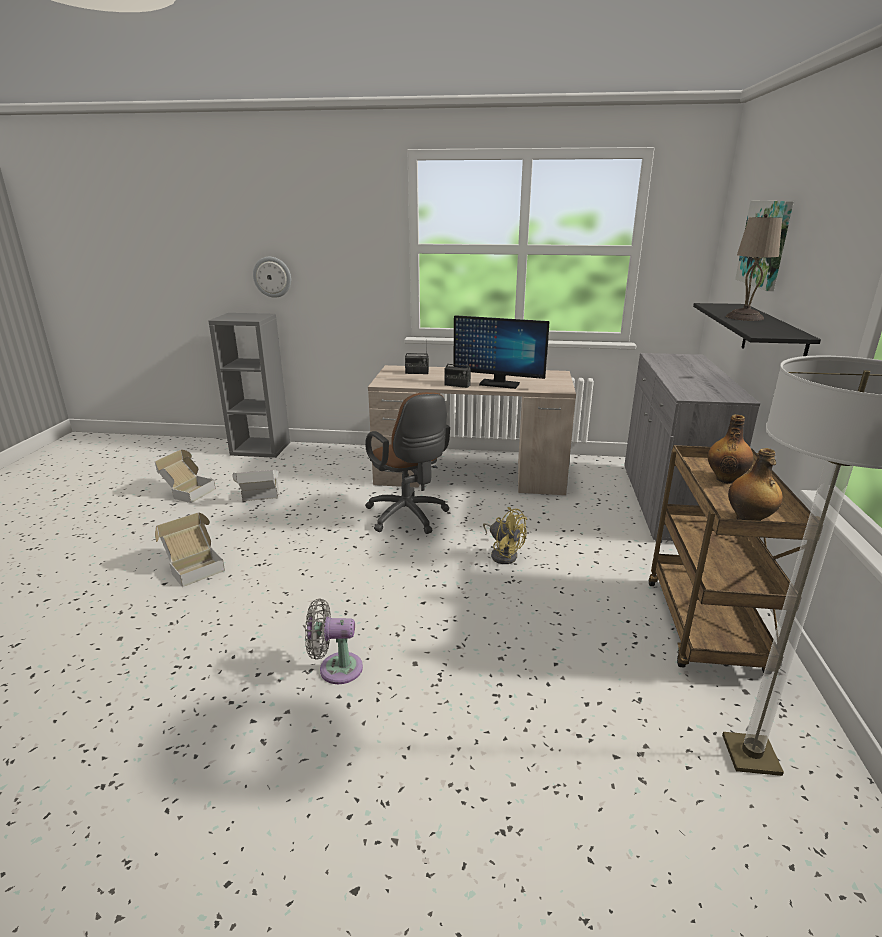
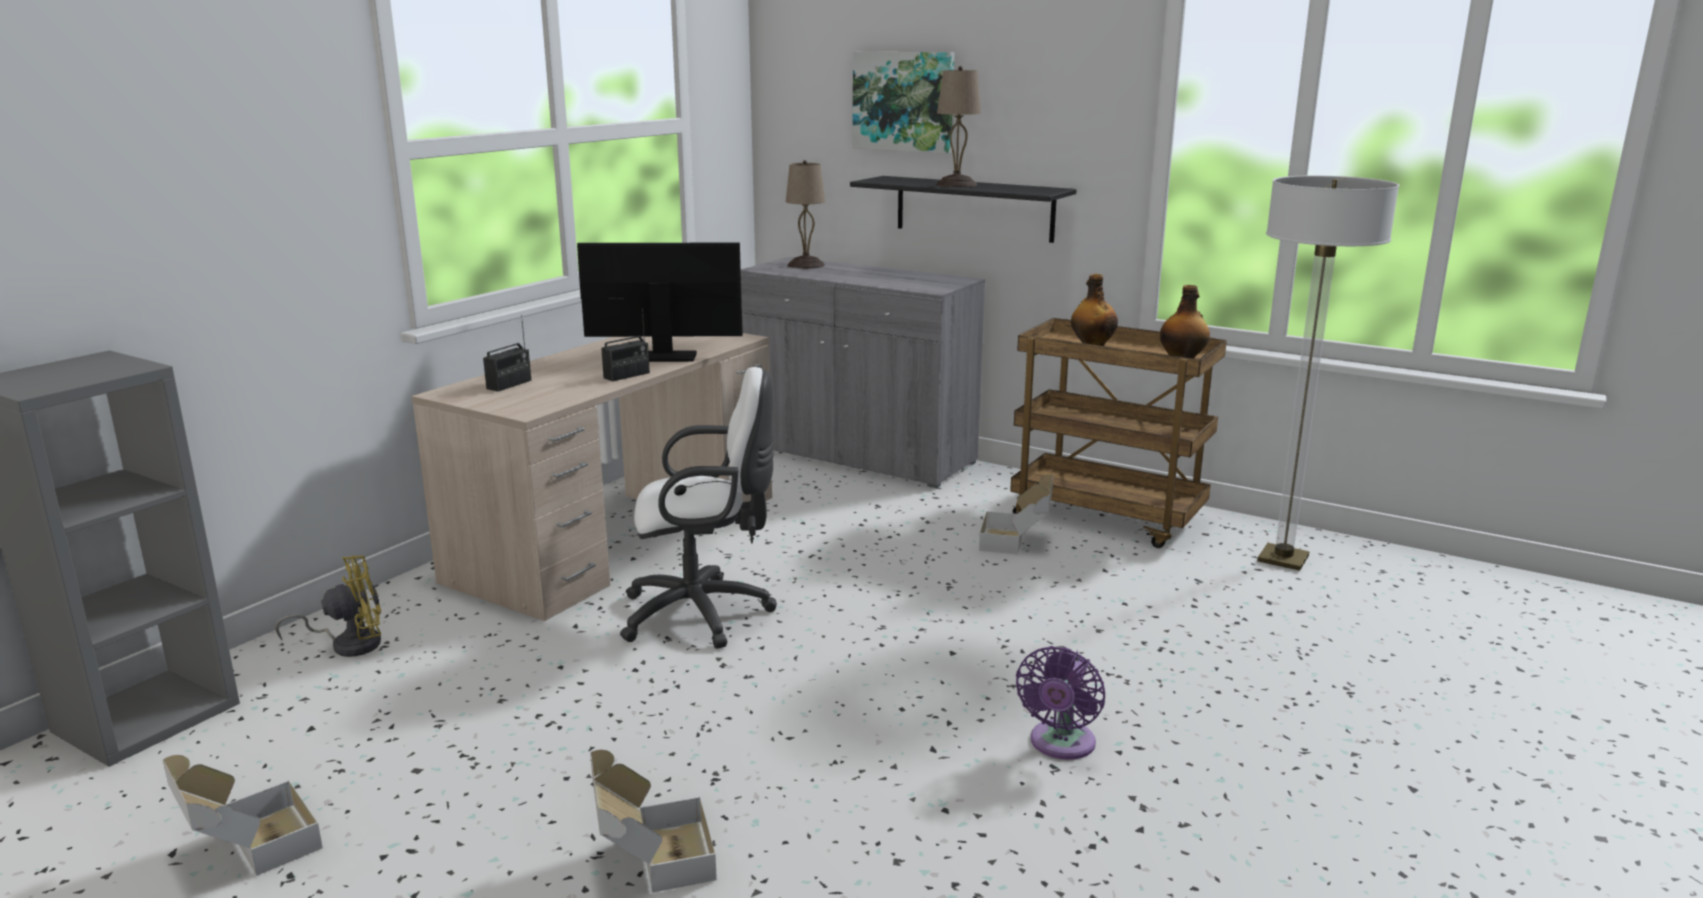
camera: 65 degrees left, 5 degrees down
(260, 498) = (434, 748): cardboard box -> cardboard box (1017, 542)
(272, 277) = (86, 257): wall clock -> none
(336, 668) = (1060, 745): grey fan -> purple fan
(409, 517) = (704, 614): brown office chair -> white office chair
(499, 384) = (663, 357): monitor -> monitor turned 135 degrees counterclockwise
(503, 554) = (881, 573): yellow fan -> yellow fan (349, 644)
(688, 361) = (807, 265): none -> beige table lamp

